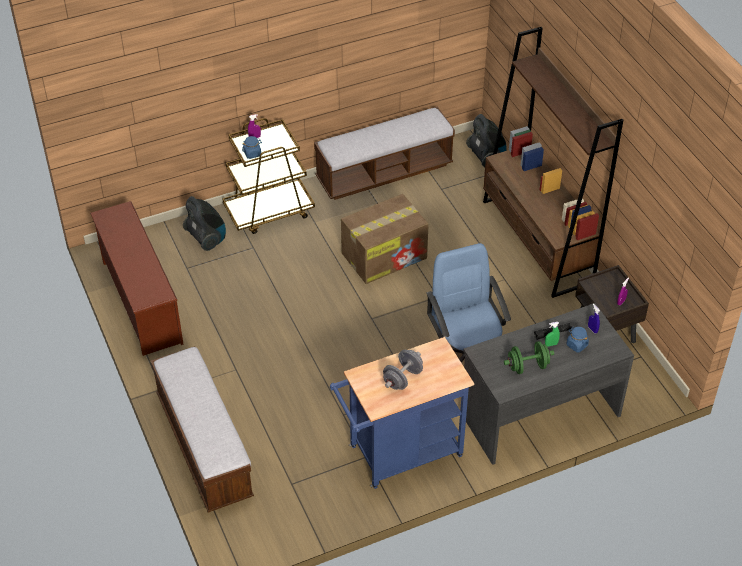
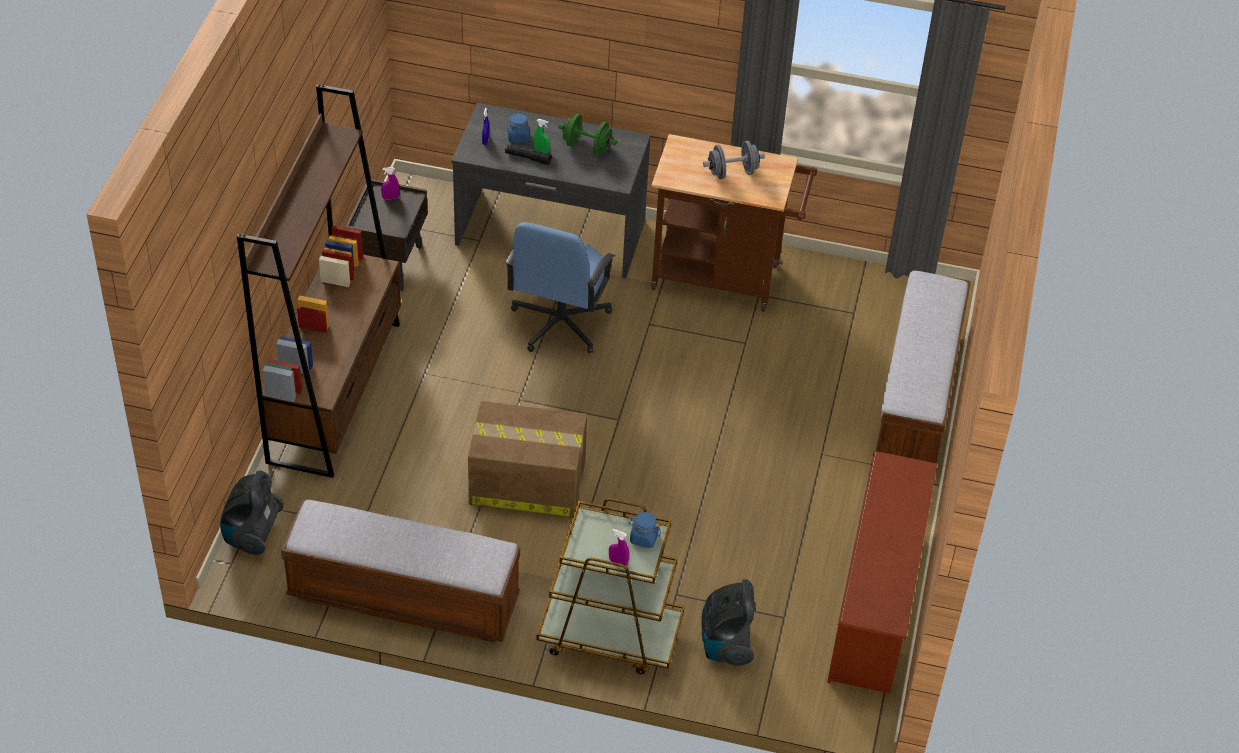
camera: 145 degrees left, 0 degrees up
(399, 454) = (724, 278): blue cart -> brown cart

